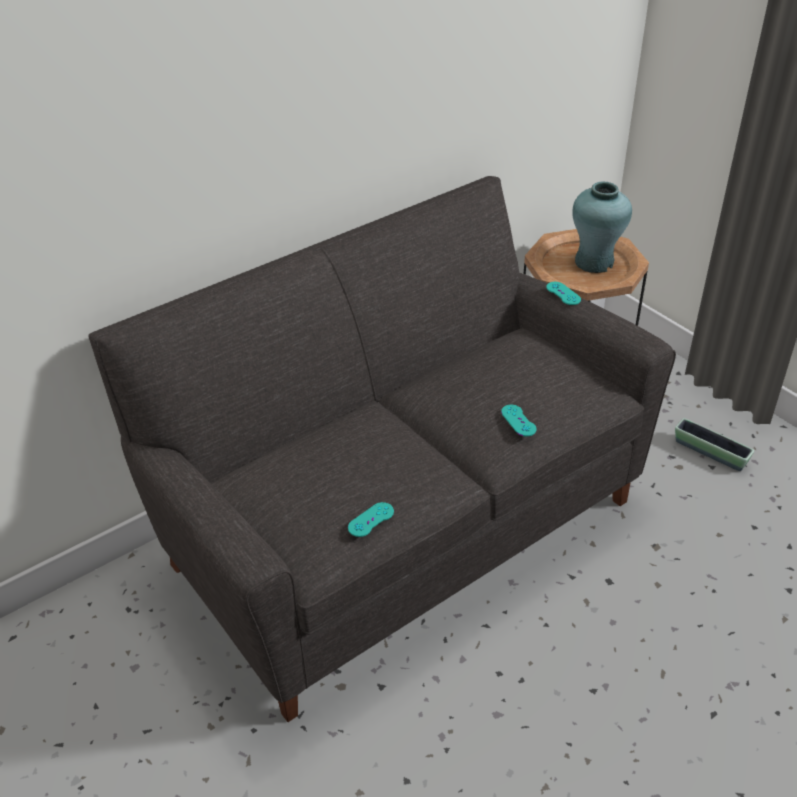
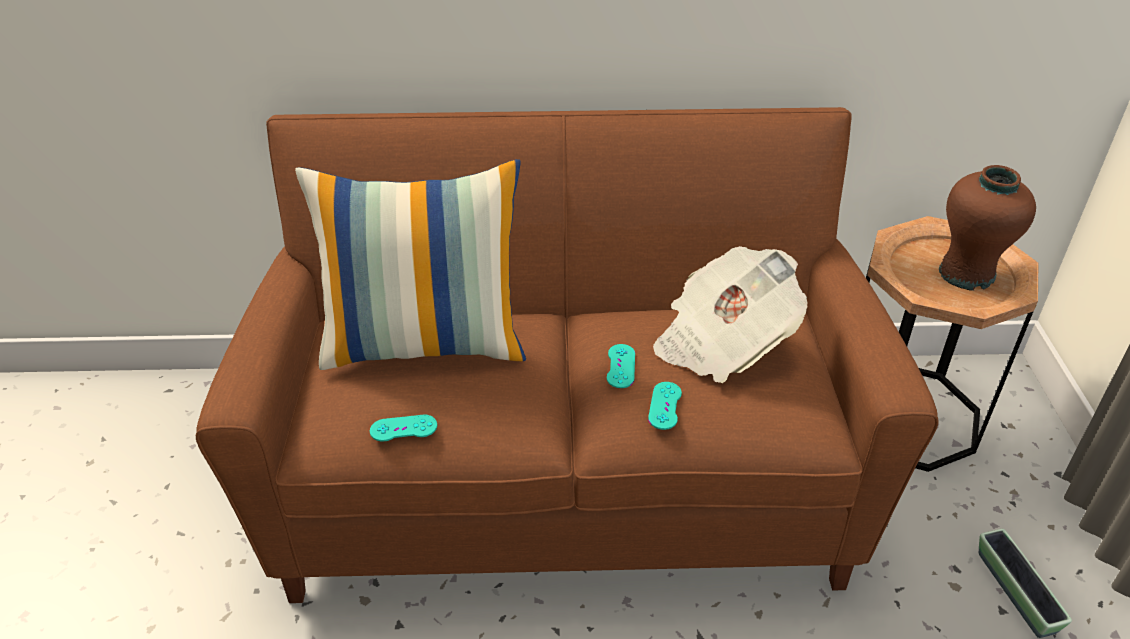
camera: 35 degrees right, 0 degrees up
(322, 459) = (425, 343): none -> pillow
(400, 528) = (565, 476): grey sofa -> brown sofa
(511, 365) = (722, 342): none -> newspaper
(563, 293) = (856, 285): turquoise game controller -> turquoise game controller (621, 366)
(594, 262) = (967, 273): turquoise vase -> brown vase

